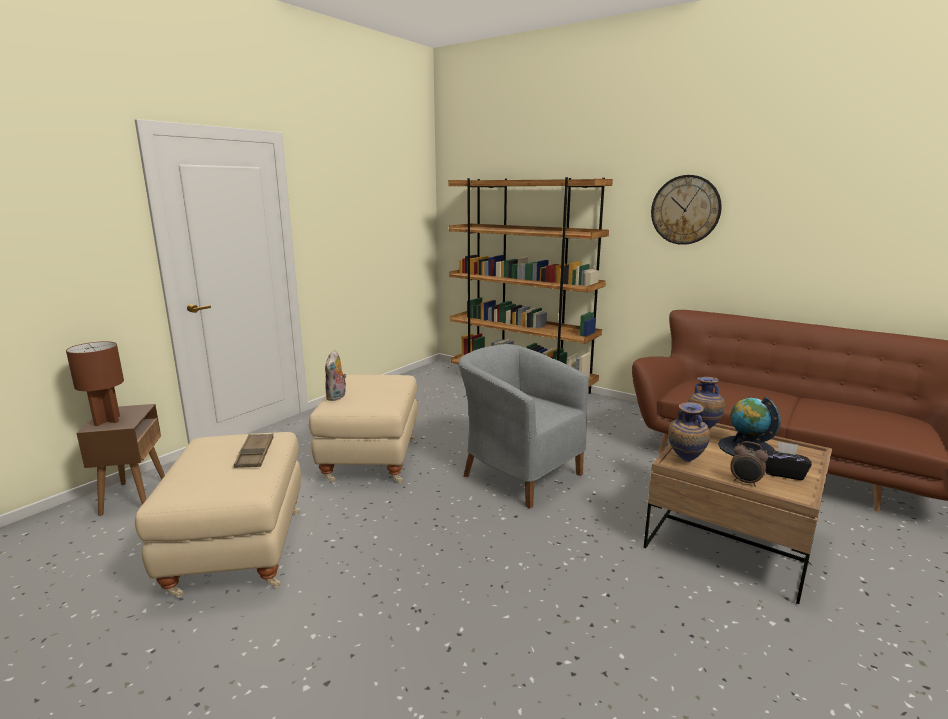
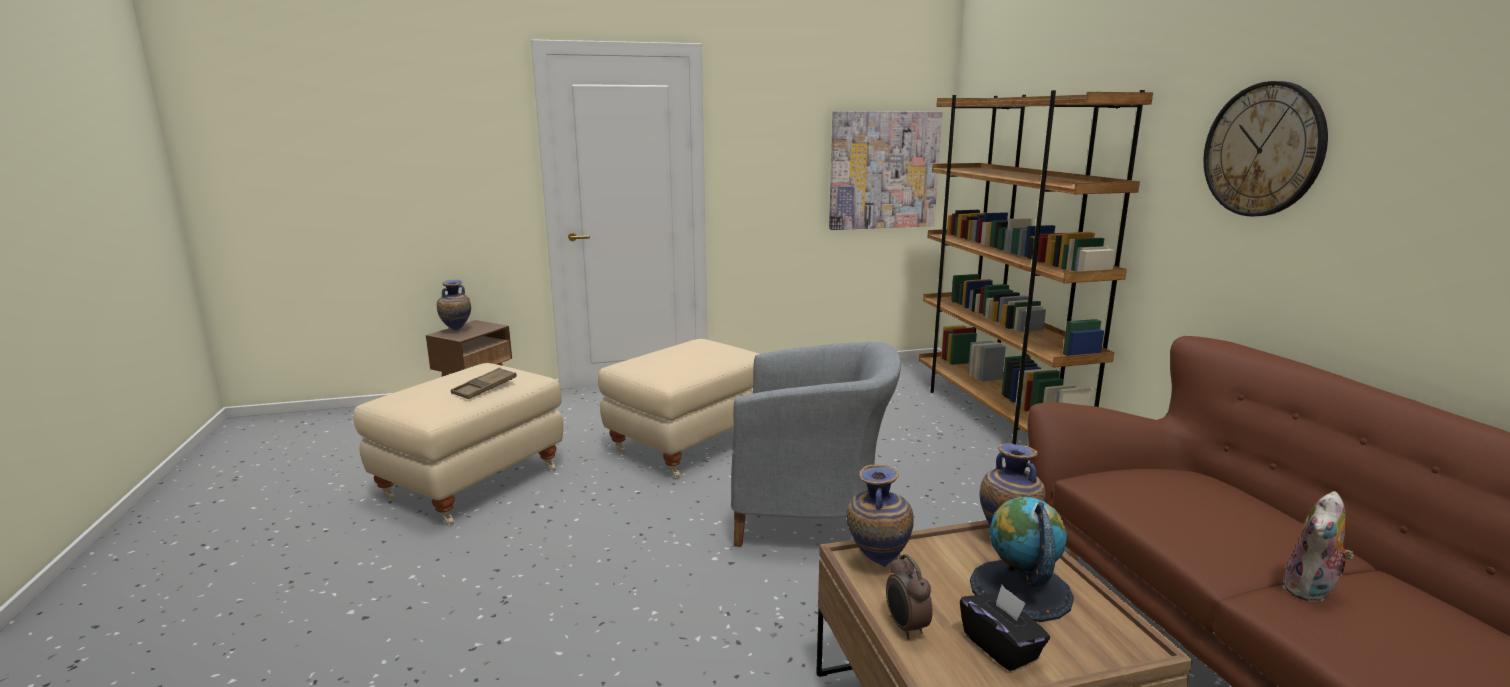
camera: 40 degrees right, 0 degrees up
(107, 421) = (456, 331): brown table lamp -> vase
(337, 397) = (645, 357): plush toy -> plush toy (1311, 591)
(402, 231) = (883, 170): none -> picture
(518, 473) = (812, 518): grey armchair -> grey armchair turned 105 degrees clockwise

